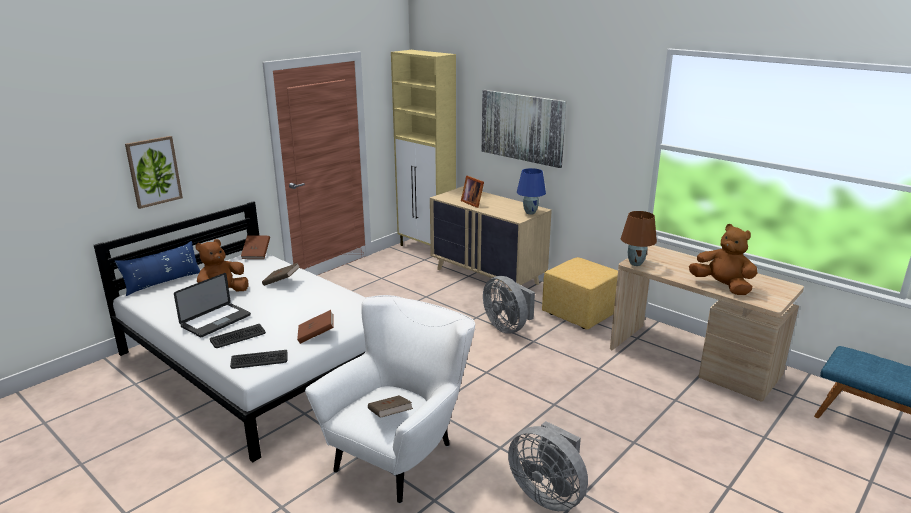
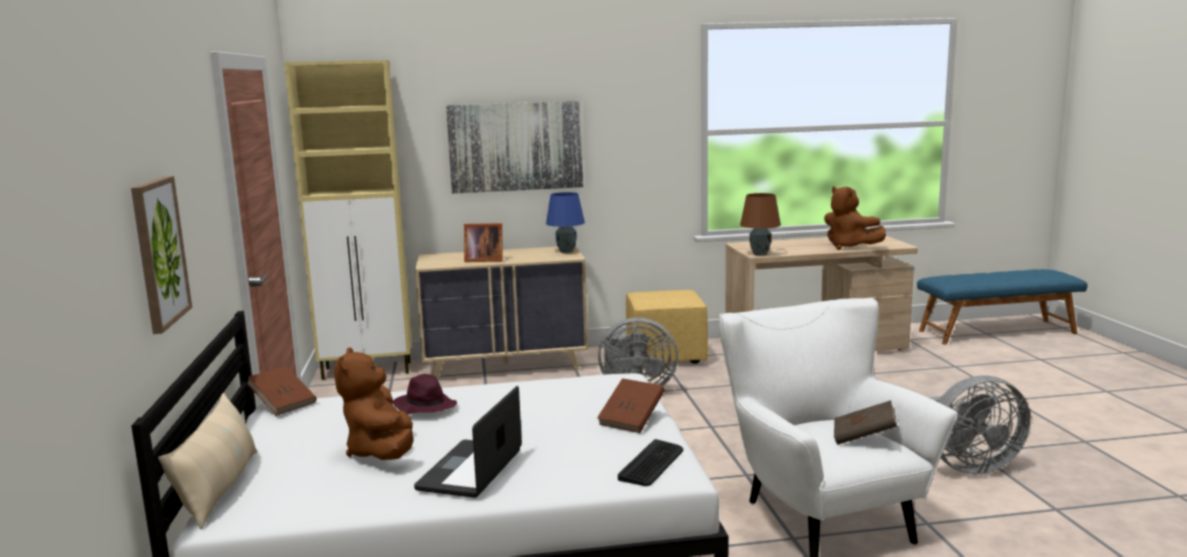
camera: 50 degrees left, 10 degrees down
(163, 282) = (219, 488): blue pillow -> beige pillow
(216, 321) = (470, 470): laptop -> laptop turned 150 degrees counterclockwise
(238, 337) = (554, 464): keyboard -> none
(281, 282) = (425, 407): brown book -> purple hat
(722, 286) = (849, 247): brown plush toy -> brown plush toy turned 120 degrees counterclockwise

